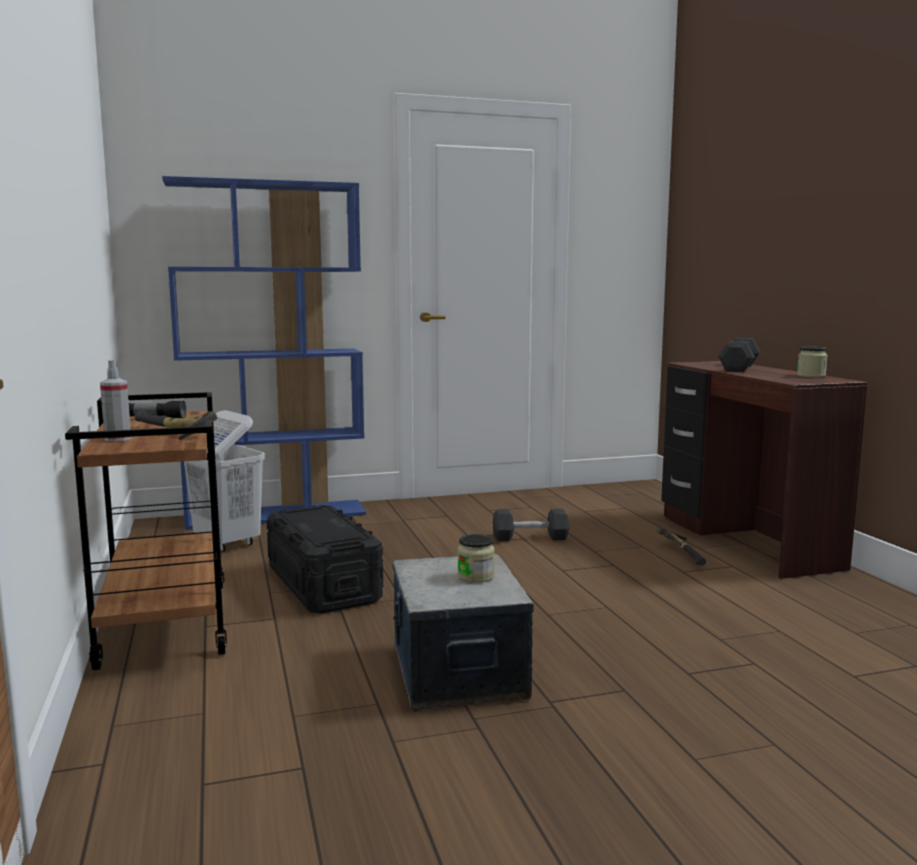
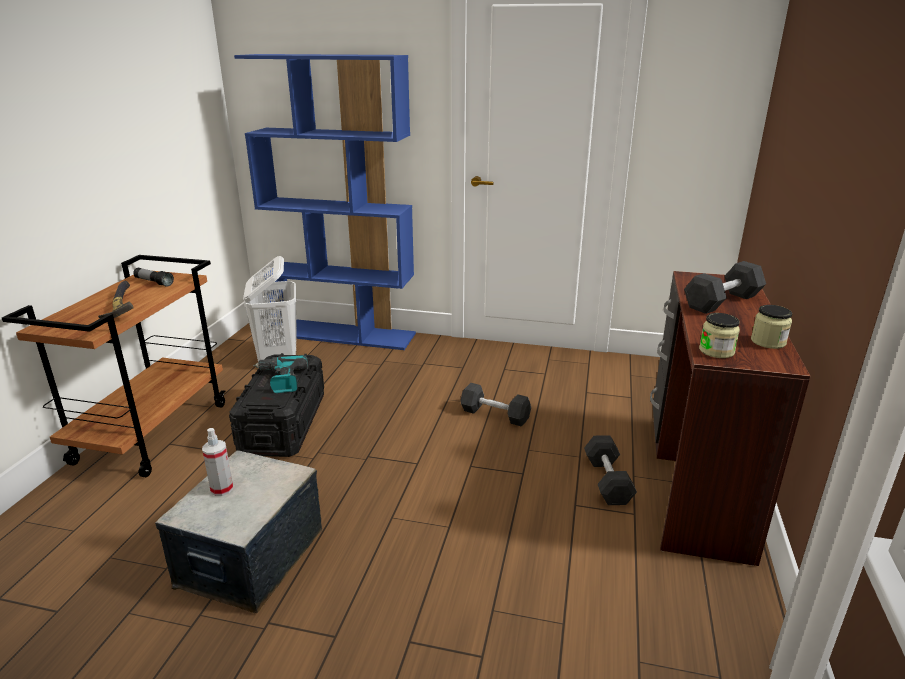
camera: 30 degrees right, 15 degrees up
(118, 439) = (77, 311): spray bottle -> spray bottle (222, 489)
(326, 523) = (281, 380): none -> power drill
(476, 576) = (255, 494): jar -> jar (716, 351)
(685, 554) = (607, 481): hammer -> black dumbbell

